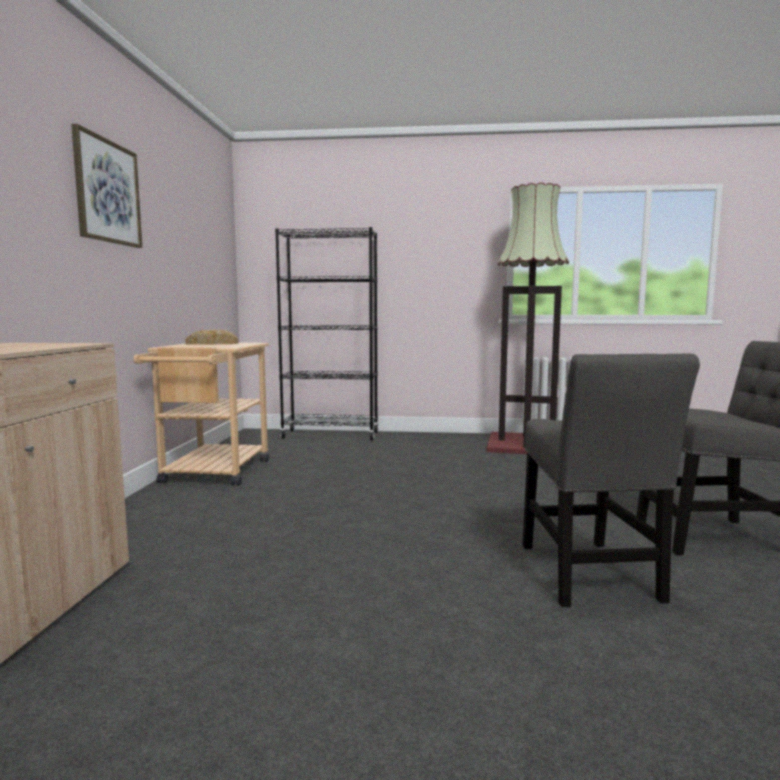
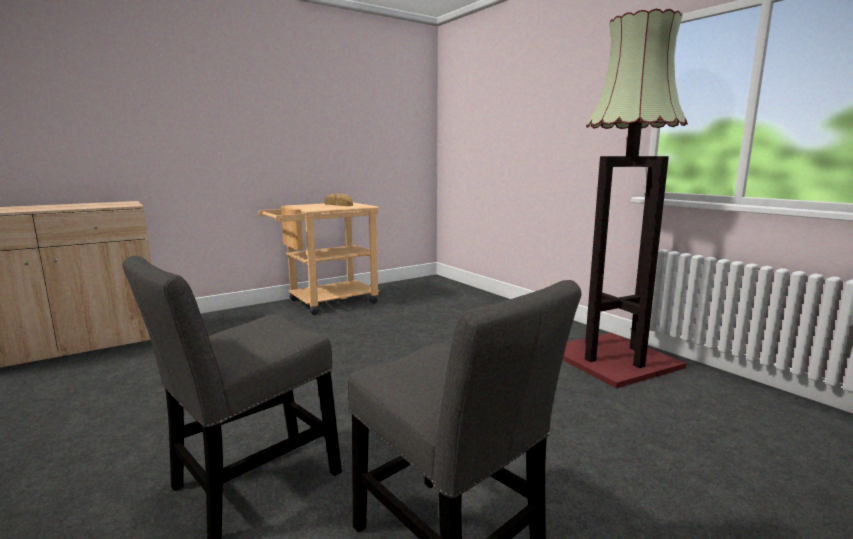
camera: 50 degrees right, 5 degrees up
(107, 192) = (245, 99): picture -> none
(331, 435) = (471, 295): black bookcase -> none

